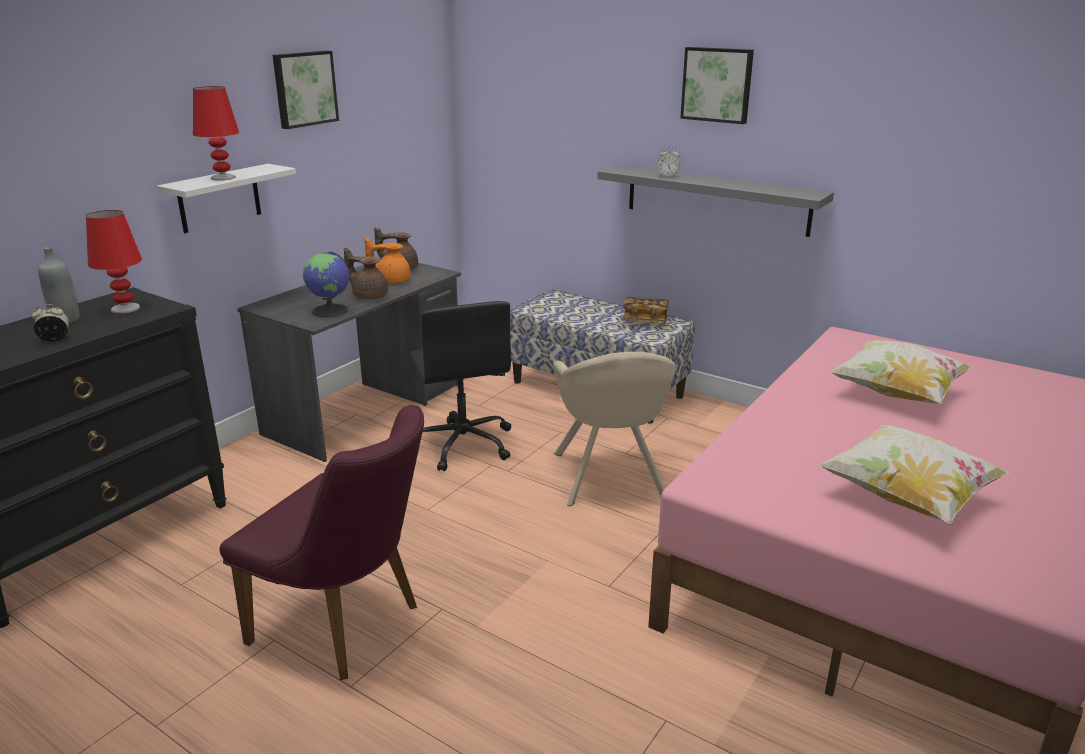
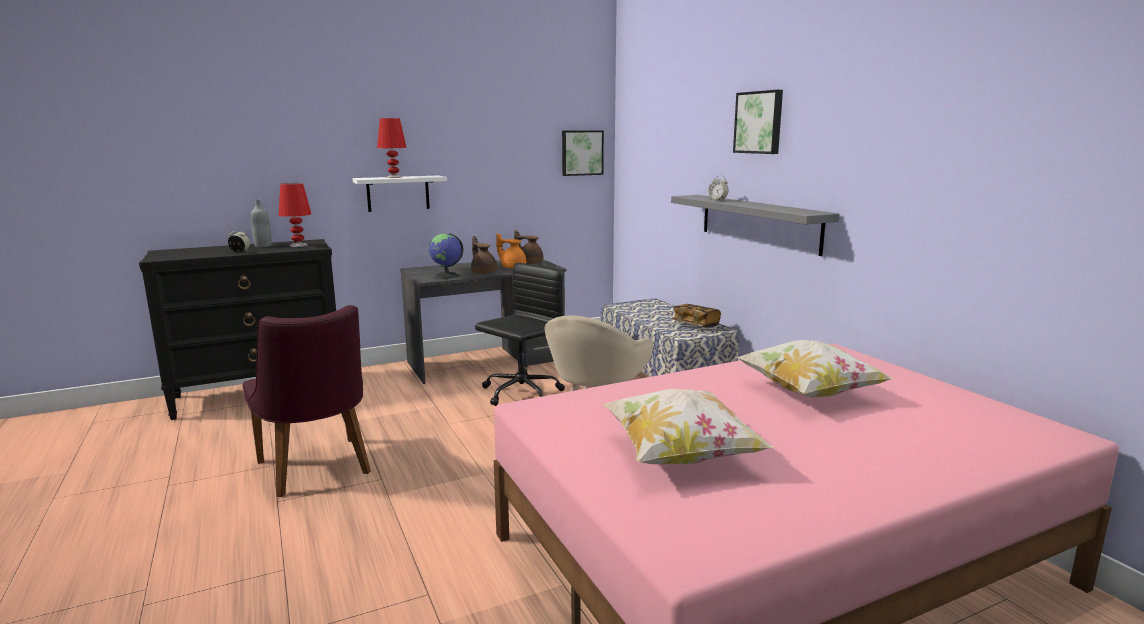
camera: 30 degrees right, 10 degrees down
(304, 89) = (475, 128): picture -> picture (581, 153)
(463, 444) = (520, 393): black office chair -> black office chair turned 150 degrees counterclockwise

